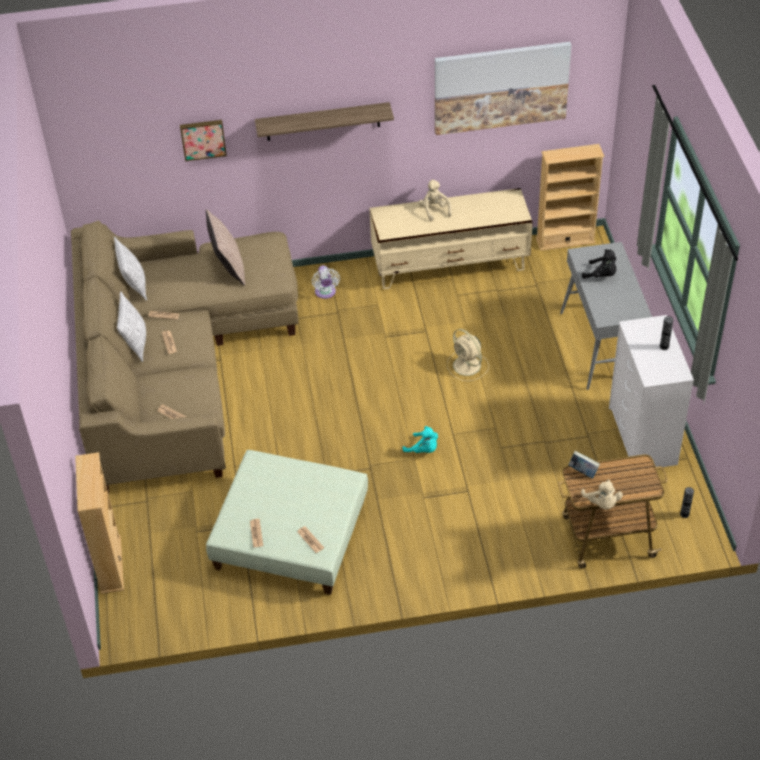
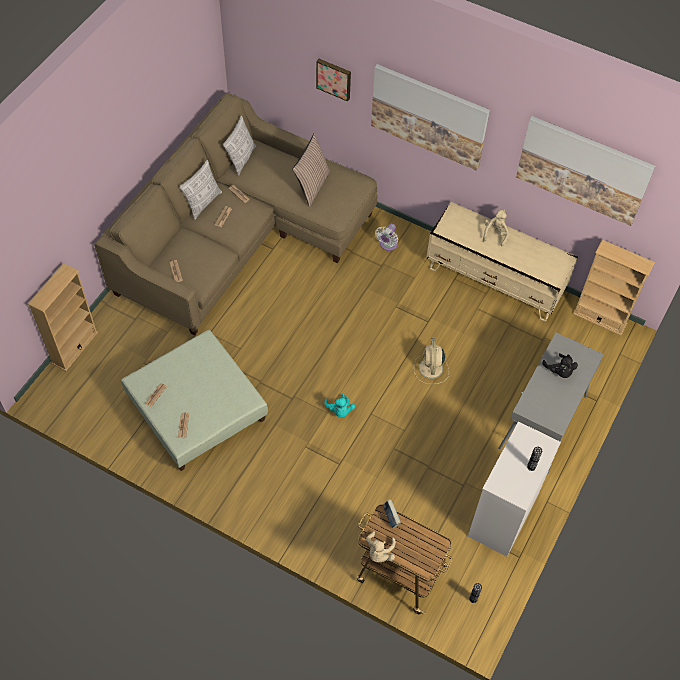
camera: 35 degrees right, 10 degrees up
(323, 121) = (429, 116): shelf -> picture

